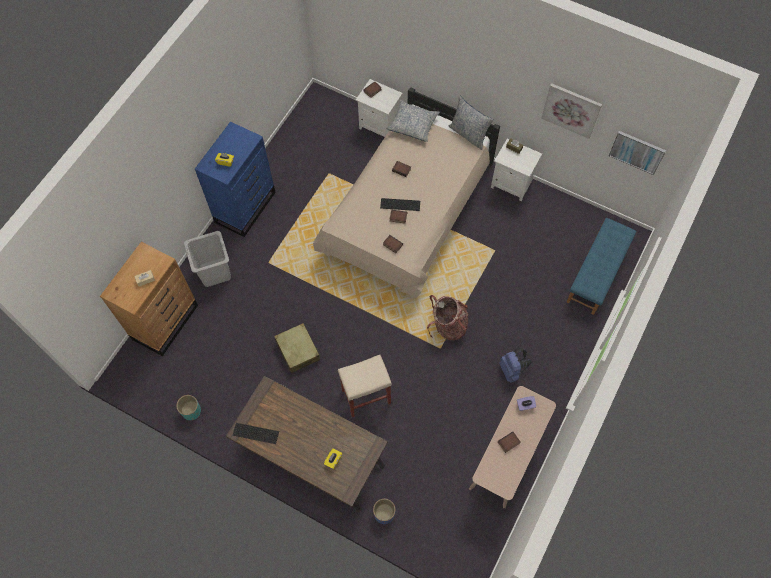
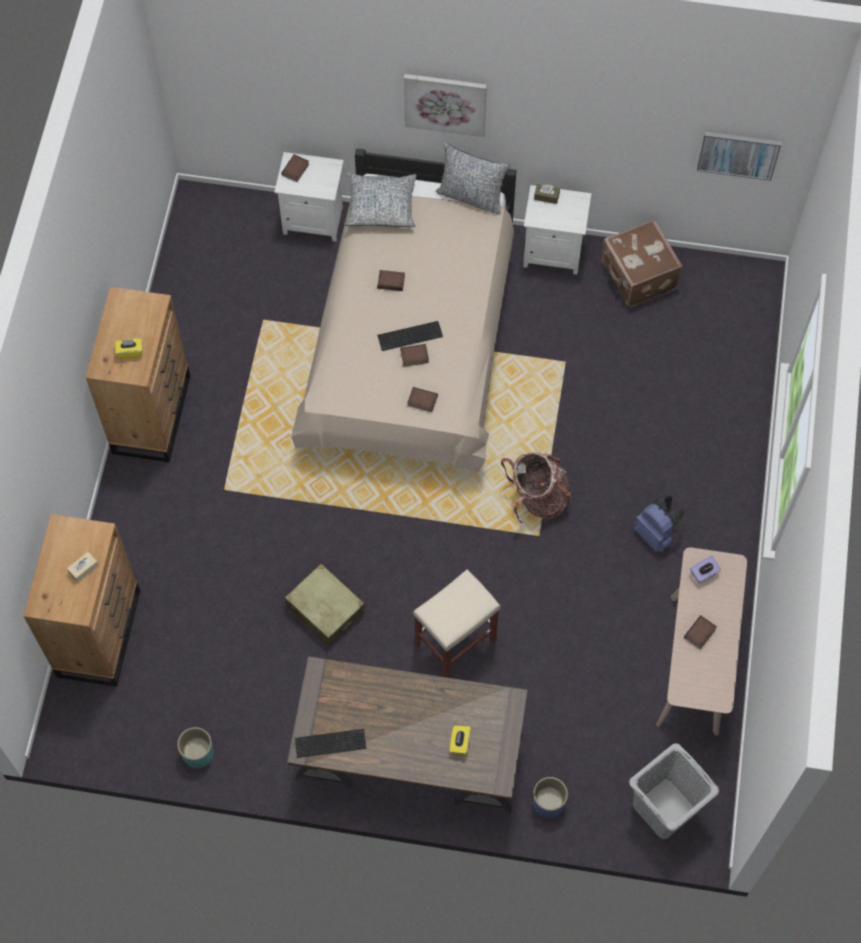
camera: 20 degrees left, 0 degrees up
(214, 272) = (145, 531): grey laundry basket -> grey laundry basket (664, 808)
(245, 207) = (152, 413): blue dresser -> brown dresser
(557, 213) = (637, 276): none -> brown suitcase
(571, 110) = (626, 120): picture -> picture (445, 103)
(597, 274) = (728, 351): blue bench -> none

